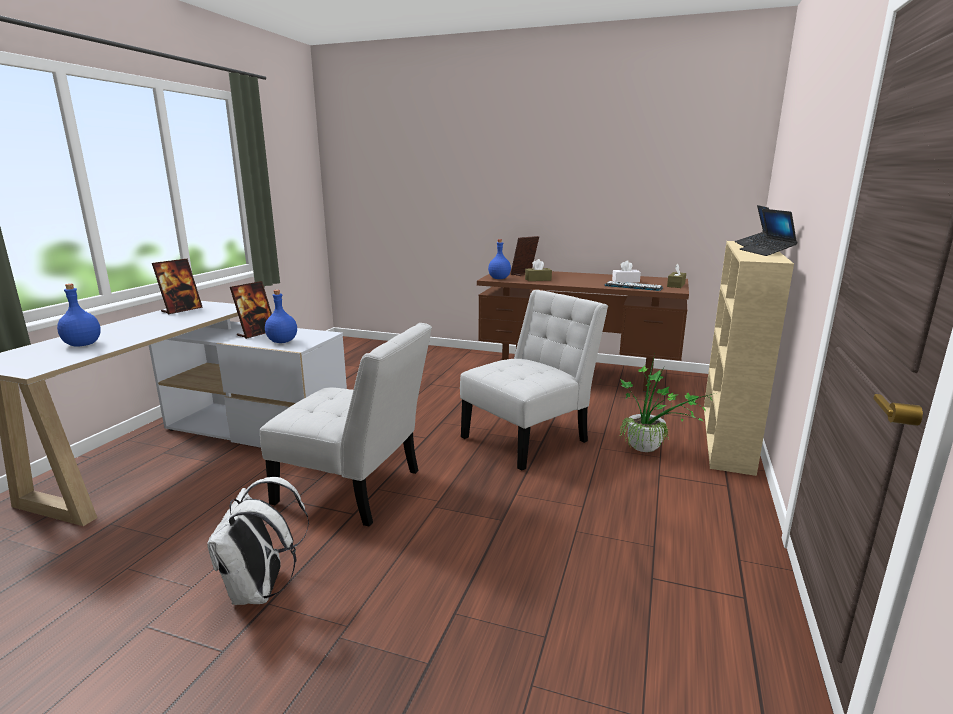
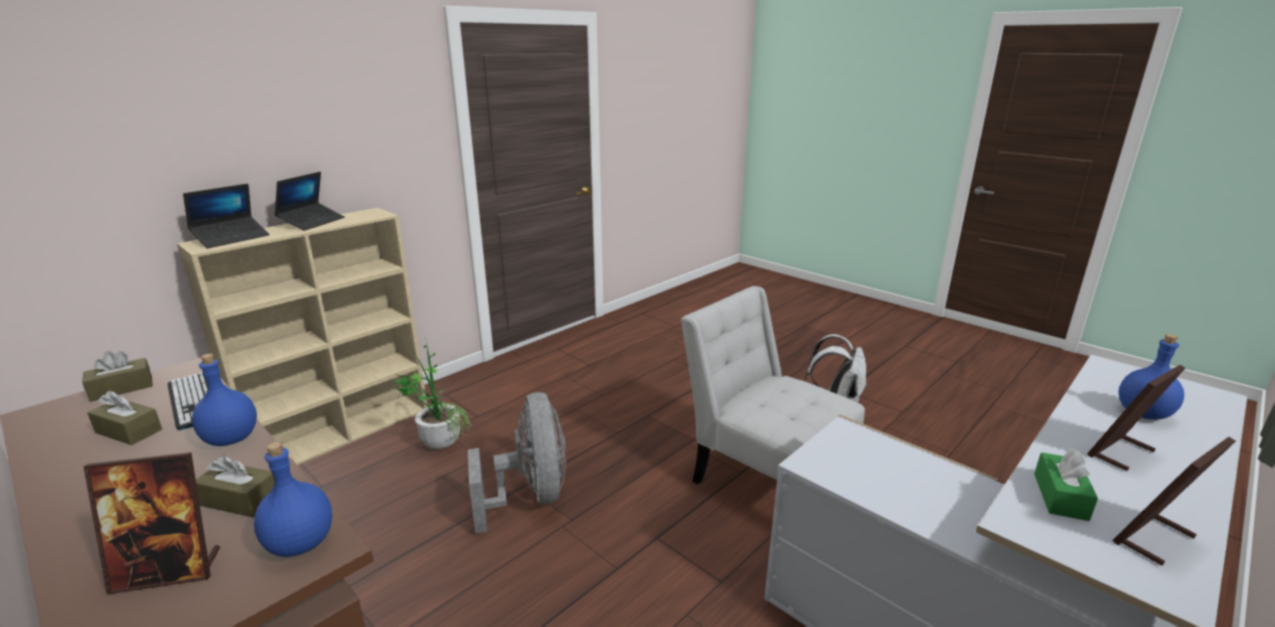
camera: 155 degrees left, 5 degrees up
(207, 313) = (1060, 496): none -> green tissue box
(256, 333) = (943, 501): picture frame -> picture frame (1121, 453)
(282, 342) = (878, 454): blue bottle -> blue bottle (232, 438)
(529, 437) = (531, 496): white chair -> grey fan
(625, 281) = (129, 431): white tissue box -> brown tissue box

